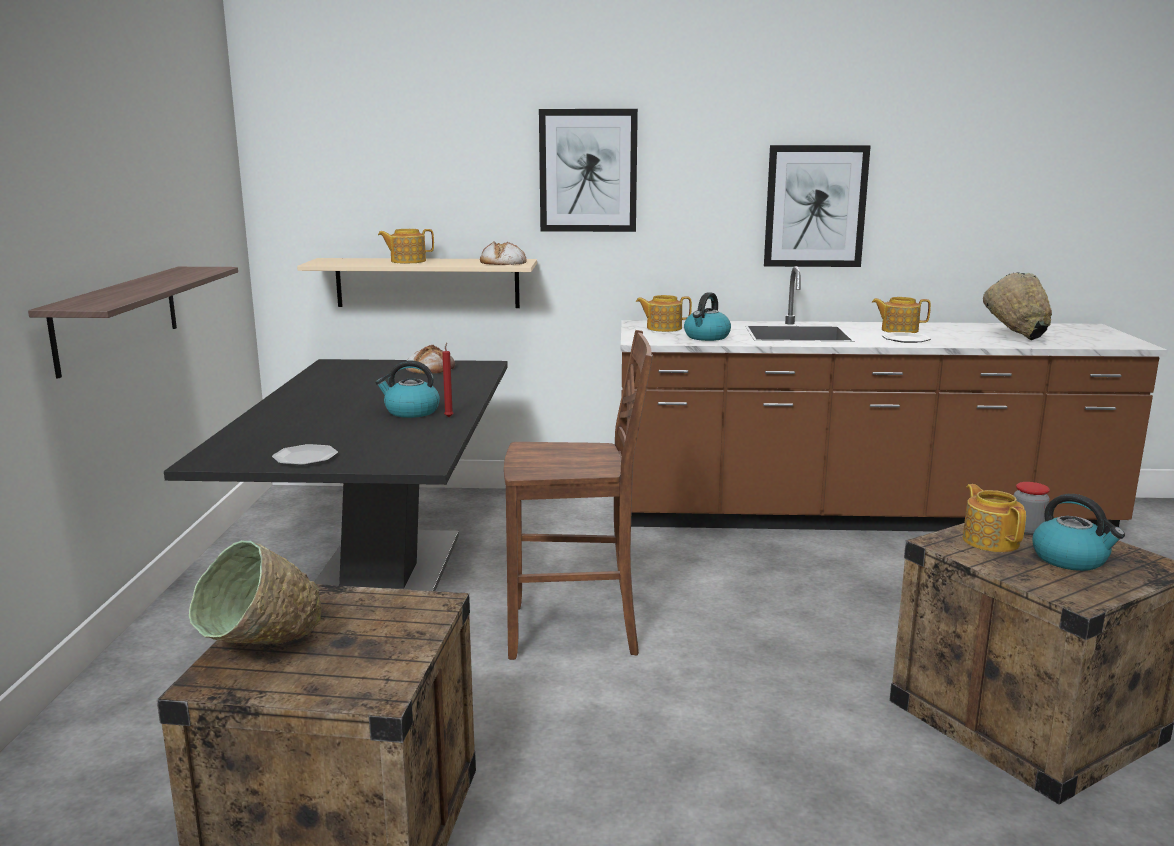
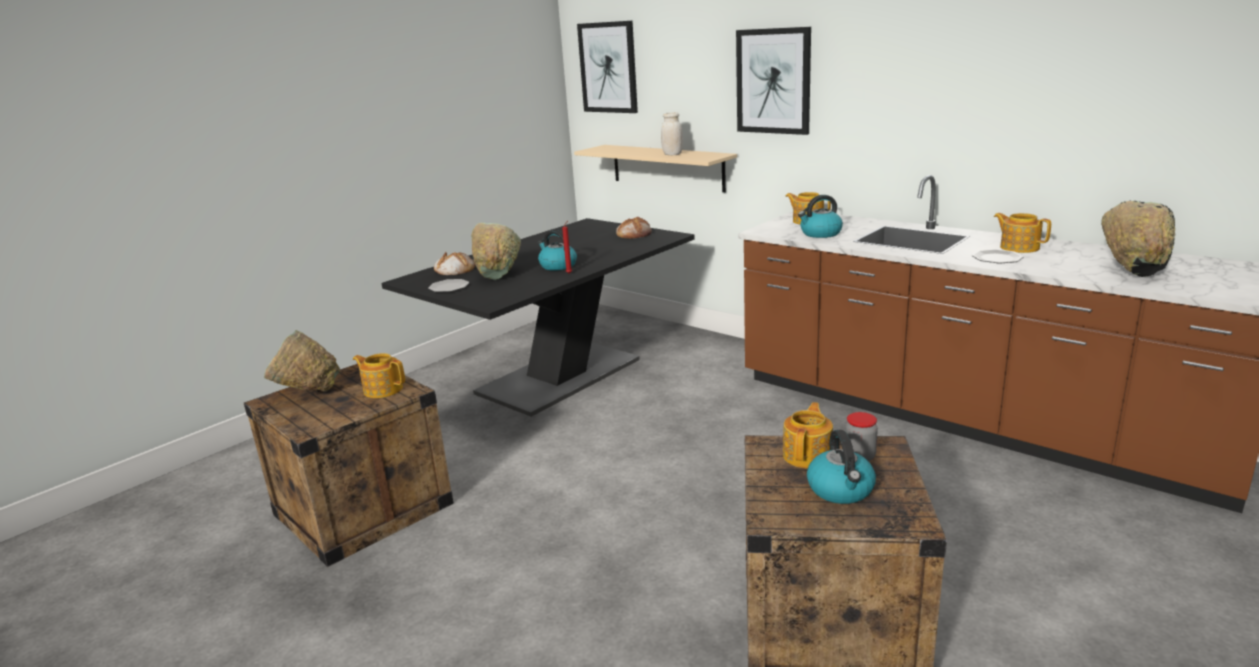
camera: 40 degrees right, 5 degrees up
(117, 318) = (417, 185): shelf -> none
(346, 433) = (497, 275): none -> green bowl
(407, 261) = (645, 151): teapot -> teapot (383, 389)
(458, 262) = (672, 154): none -> white jar
(503, 262) = (700, 156): bread -> bread (454, 269)
(576, 632) = (616, 444): brown chair -> none
(815, 206) = (966, 116): picture -> picture (608, 67)

